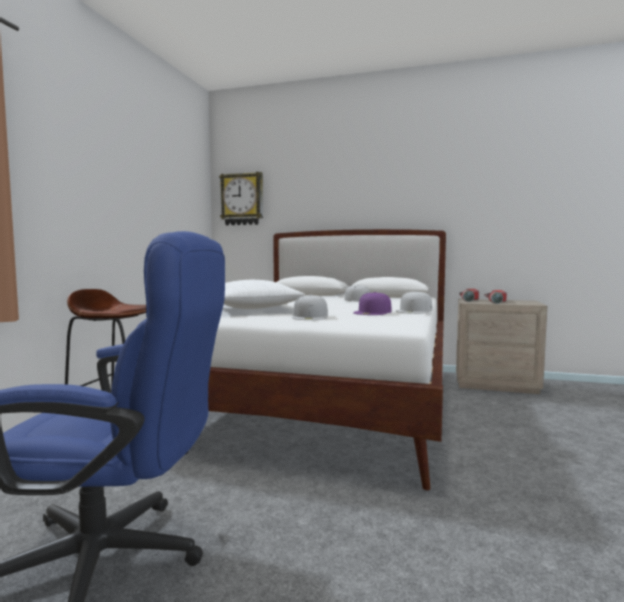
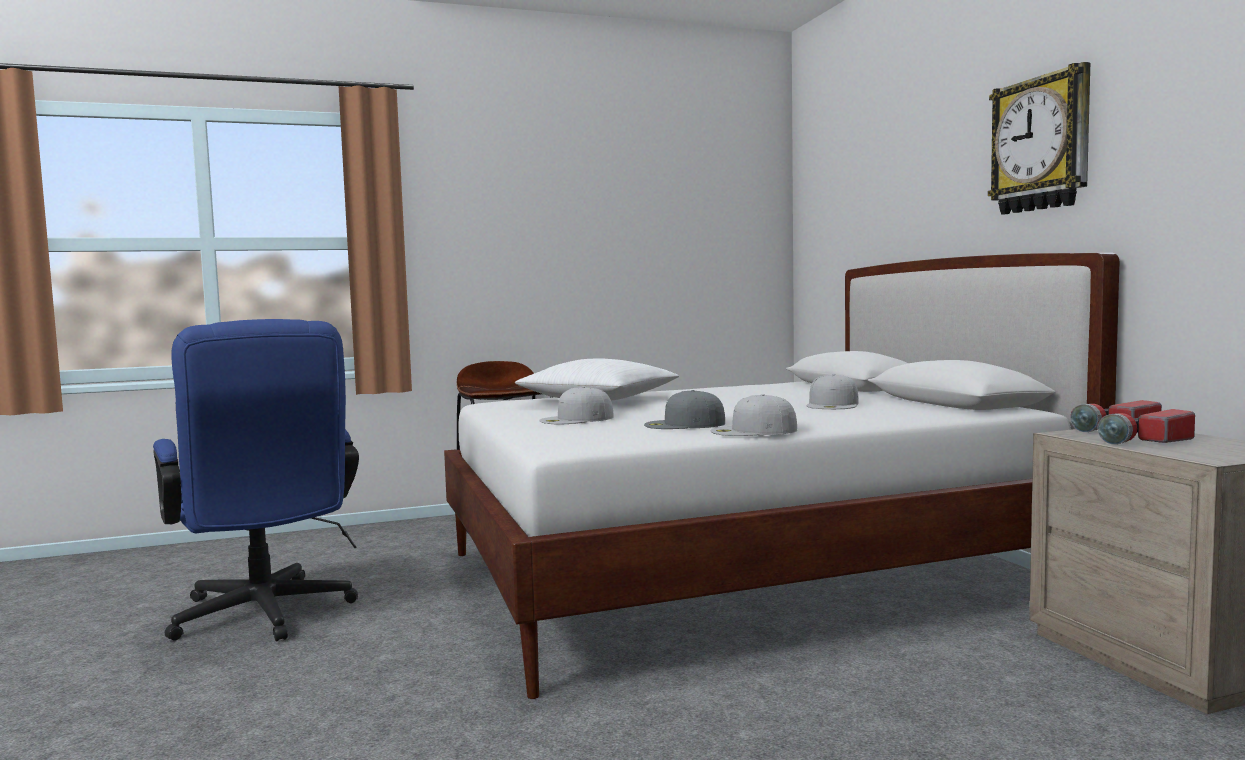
camera: 55 degrees right, 0 degrees up
(242, 199) = (822, 210): wall clock -> wall clock (1041, 144)
(373, 312) = (684, 424): purple cap -> grey cap

